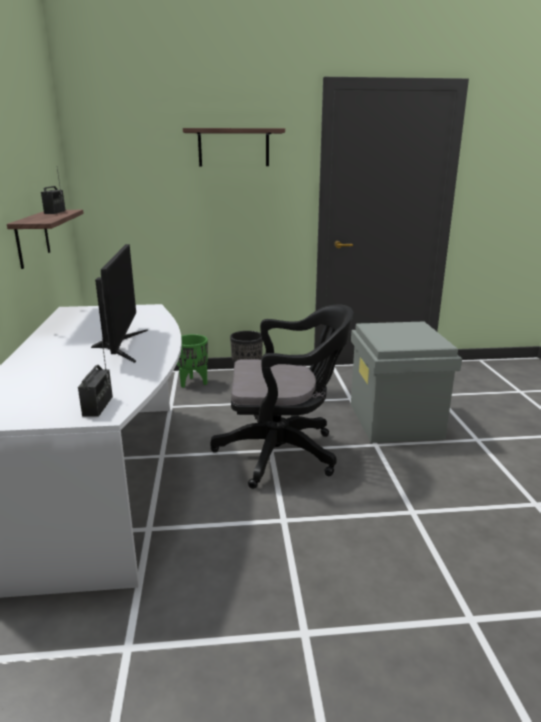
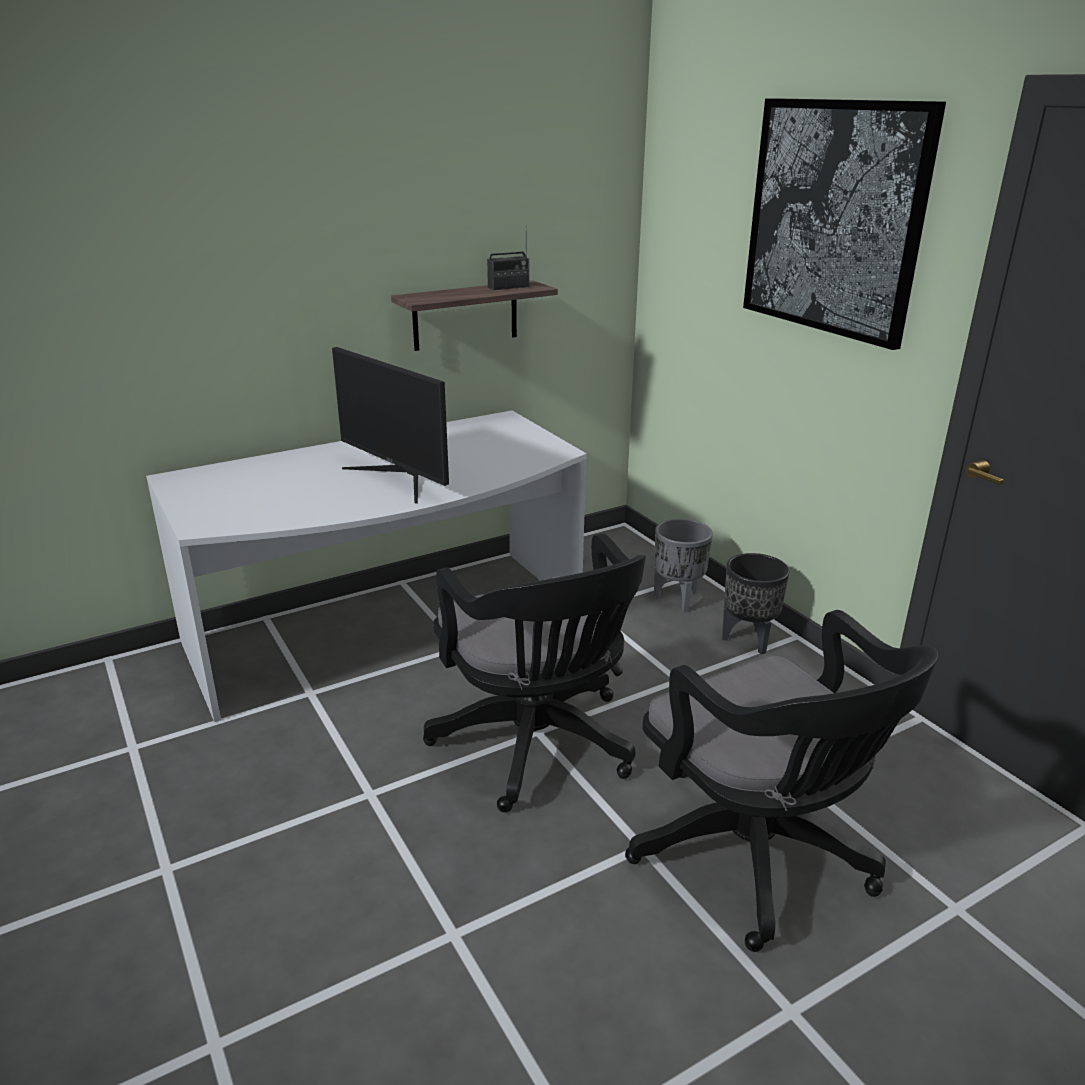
camera: 65 degrees right, 5 degrees up
(98, 406) = (219, 517): radio -> none
(121, 345) = (399, 478): monitor -> monitor turned 75 degrees clockwise
(193, 383) = (678, 600): green planter -> grey planter
(233, 148) = (834, 219): shelf -> picture
(395, 421) = (758, 858): grey storage box -> black office chair

